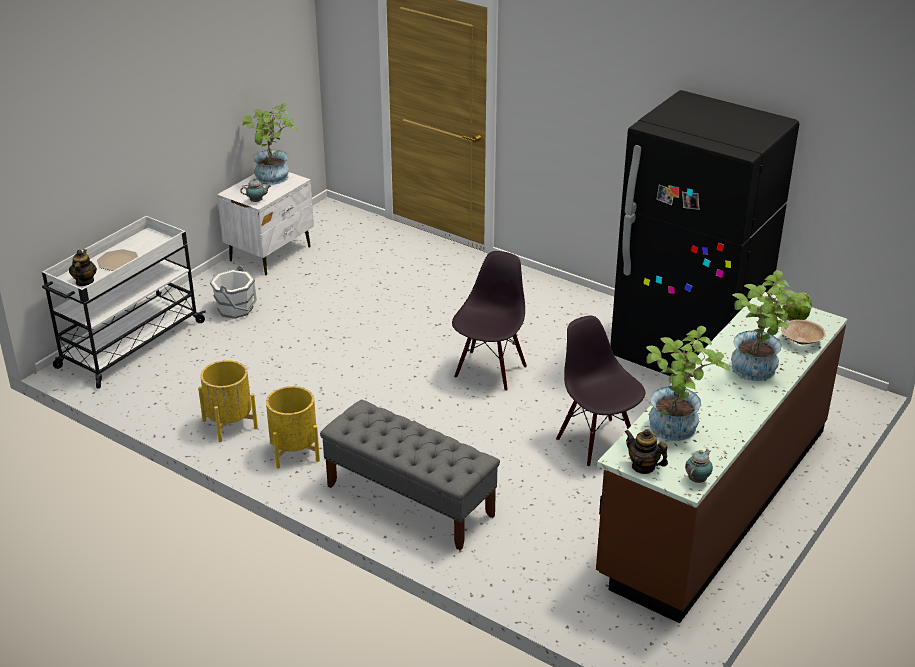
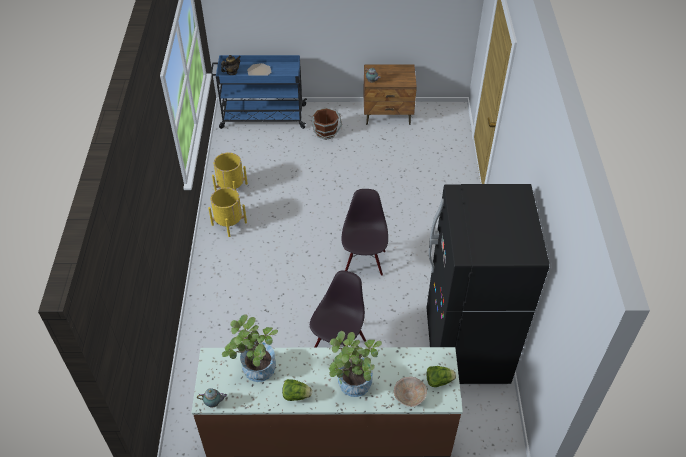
camera: 55 degrees right, 15 degrees up
(129, 345) = (262, 116): white cart -> blue cart
(236, 309) = (326, 132): white bucket -> brown bucket
(271, 253) = (388, 114): white nightstand -> brown nightstand
(273, 179) = (400, 74): potted plant -> none
(409, 500) = (225, 289): grey bench -> none
(489, 371) = (364, 262): black chair -> black chair turned 75 degrees counterclockwise
(643, 466) = (209, 371): teapot -> none
(737, 414) = (296, 395): none -> lettuce

